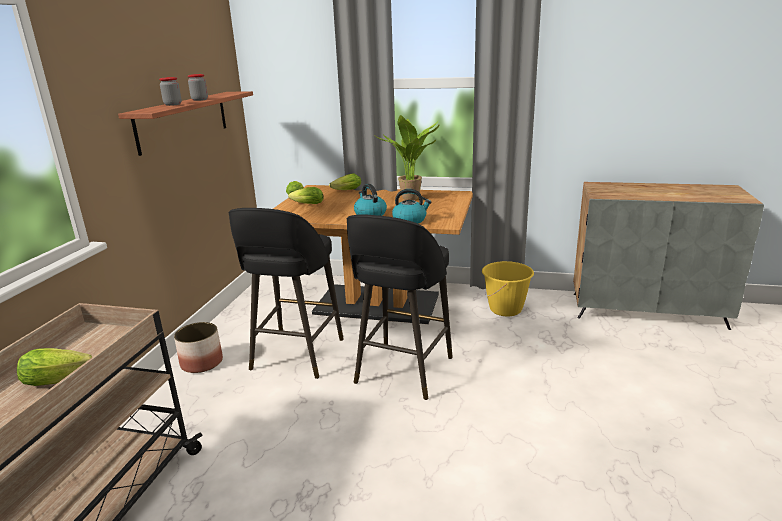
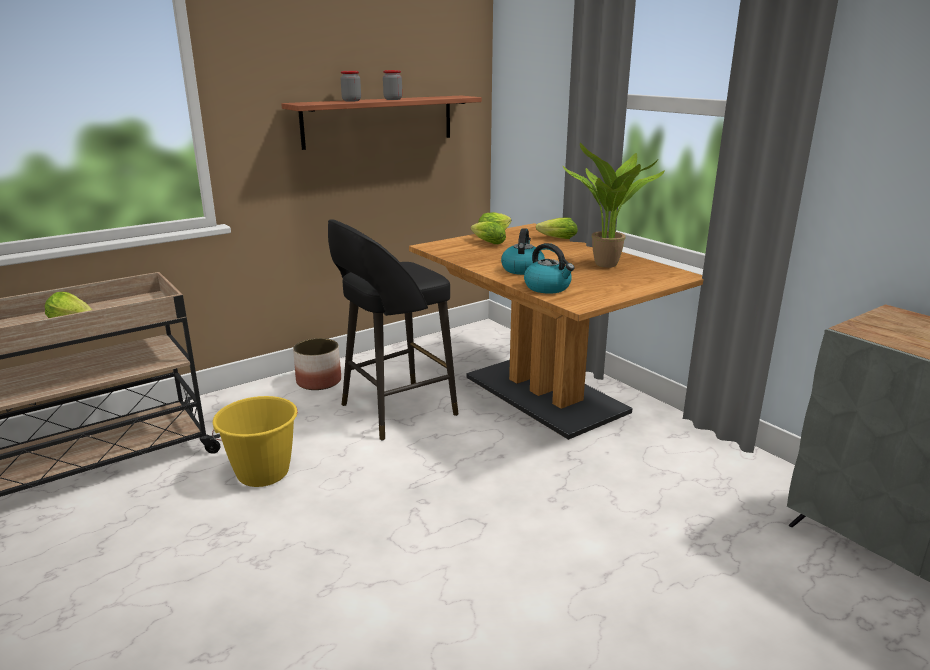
camera: 40 degrees right, 0 degrees up
(402, 372) = (464, 475): black stool -> none
(506, 309) = (694, 466): yellow bucket -> yellow bucket (263, 473)

